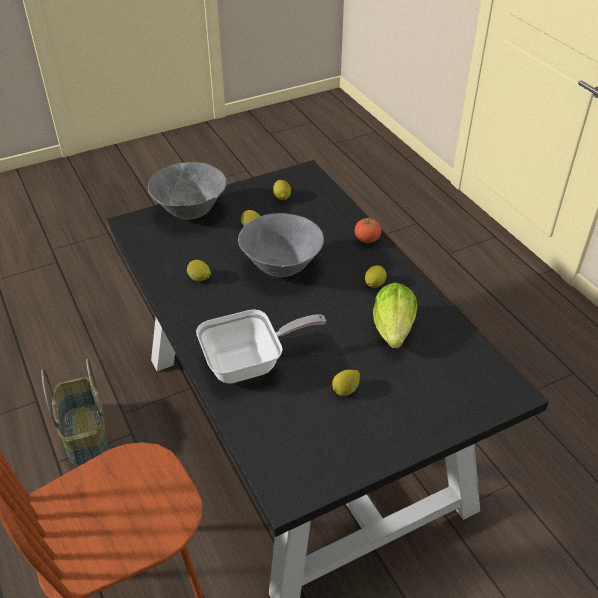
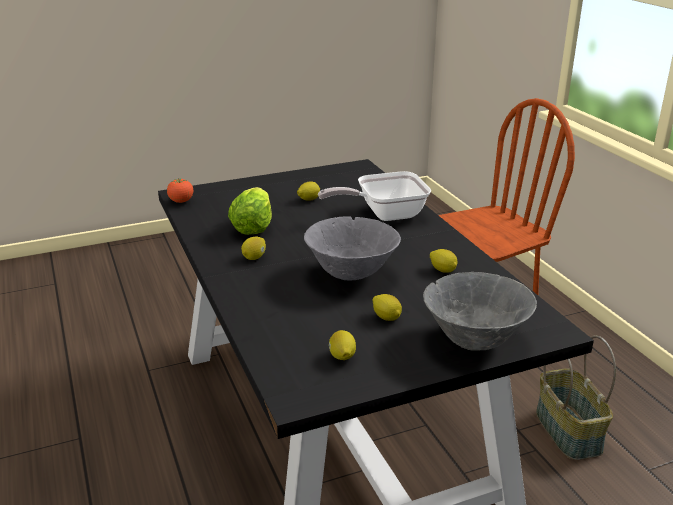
camera: 175 degrees left, 15 degrees down
(367, 240) = (242, 297): tomato -> tomato (181, 201)

